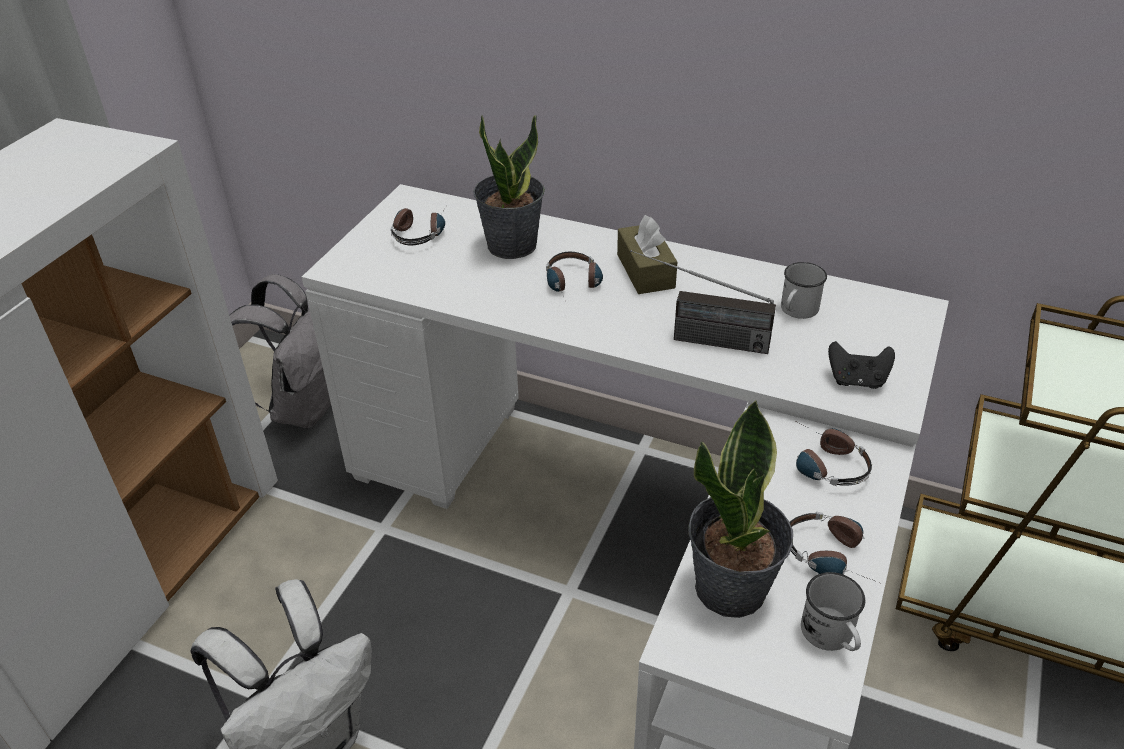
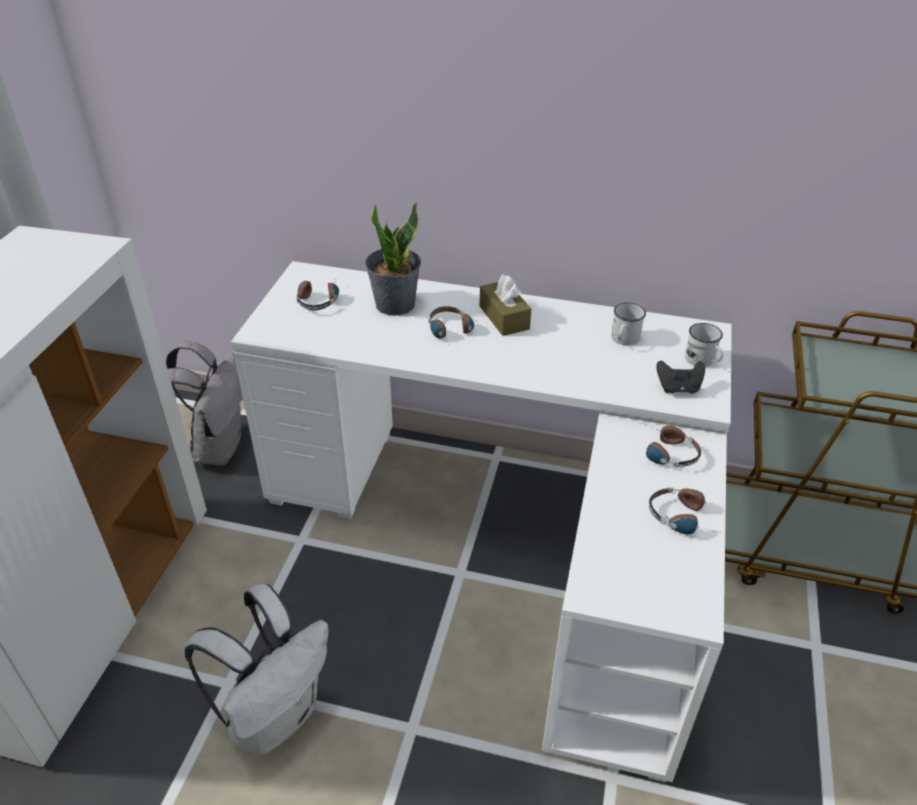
camera: 10 degrees left, 0 degrees up
(696, 338) = (553, 366): radio -> none
(732, 589) = (618, 549): potted plant -> none
(831, 636) = (695, 575): white mug -> white mug (703, 361)

